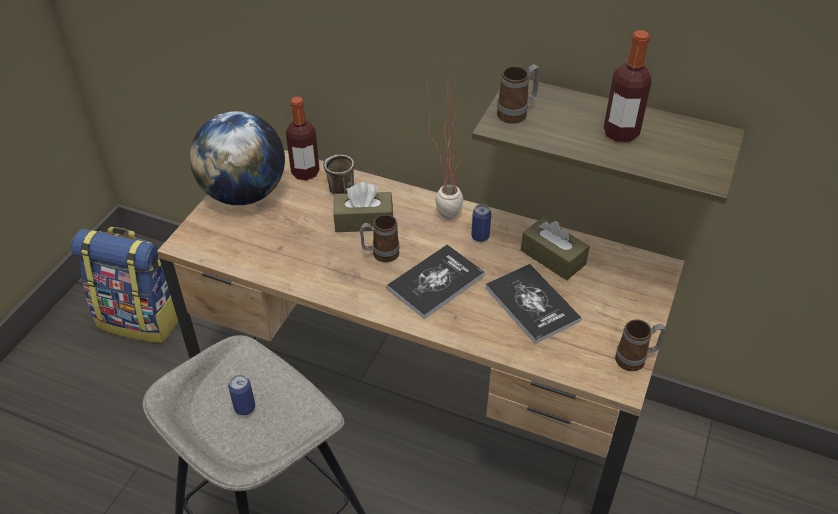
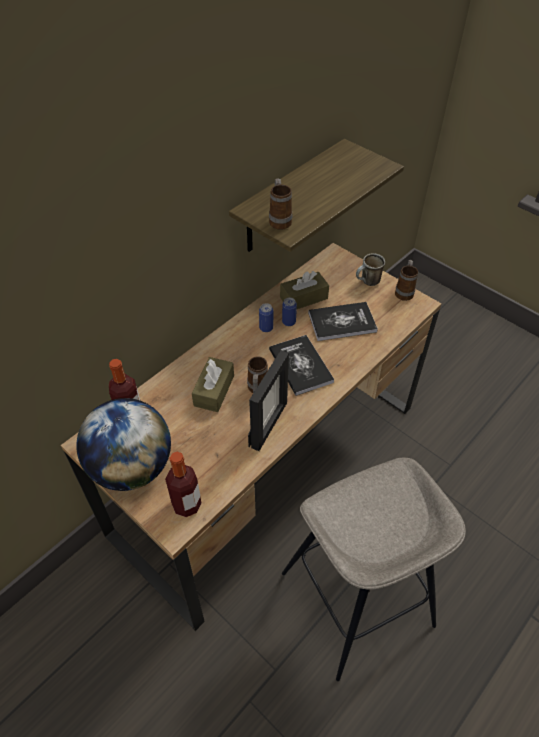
camera: 70 degrees left, 5 degrees up
(142, 319) = (76, 672): backpack -> none
(245, 408) = (374, 520): can -> can (288, 322)
(335, 276) = (268, 424): none -> picture frame
(337, 189) = (166, 398): mug -> mug (368, 282)
(445, 210) = (228, 338): potted plant -> none
(621, 133) = (325, 183): bottle -> bottle (187, 505)

